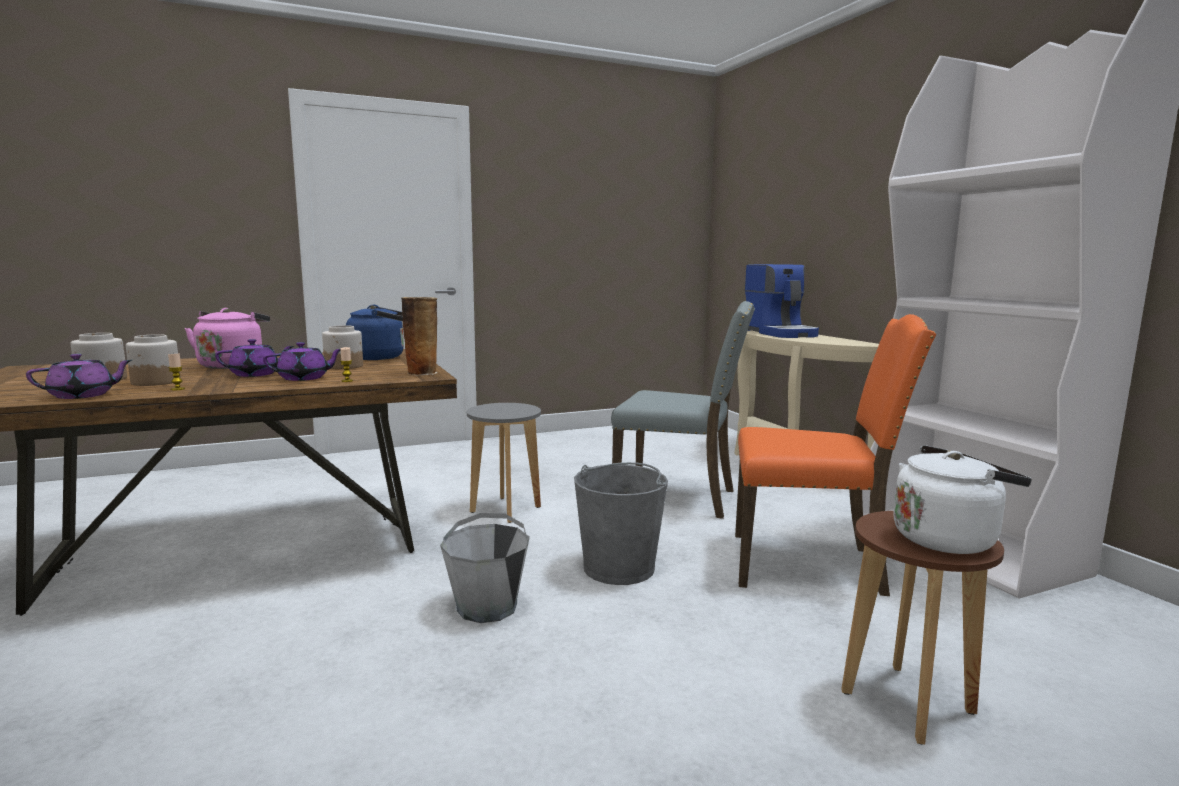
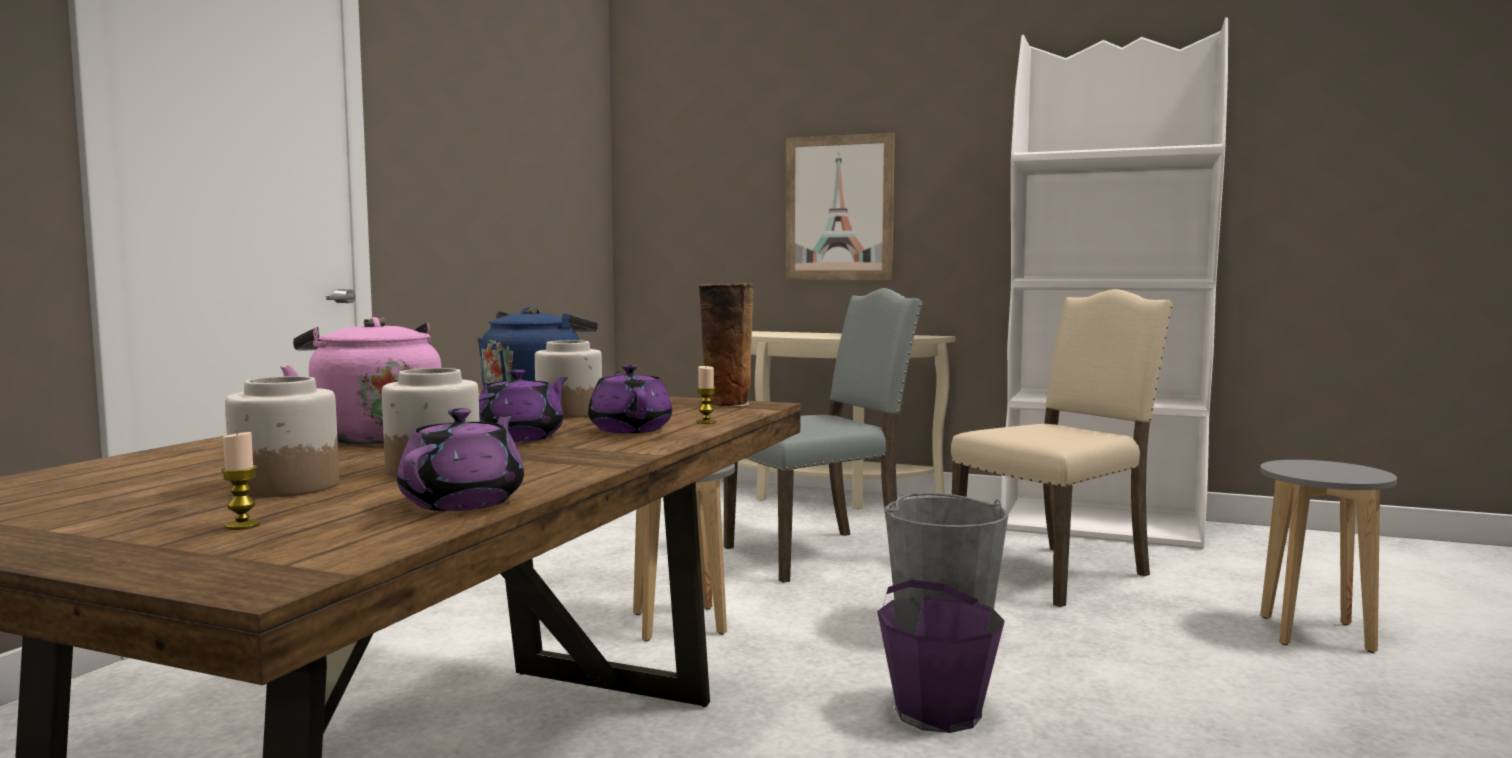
camera: 45 degrees left, 5 degrees down
(177, 389) = (553, 467): candle -> candle (242, 525)
(304, 378) = (630, 429): purple teapot -> purple teapot turned 45 degrees counterclockwise
(487, 606) = (937, 712): grey bucket -> purple bucket
(780, 333) = (802, 334): coffee machine -> none
(810, 565) = (1056, 572): orange chair -> beige chair
(829, 230) = (839, 208): none -> picture
(908, 703) = (1316, 634): brown stool -> grey stool
(948, 539) = (1342, 469): white kettle -> none

